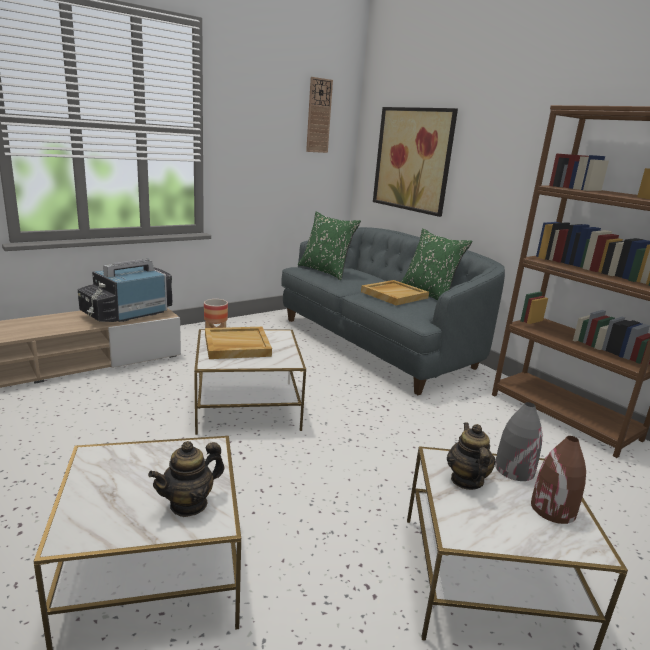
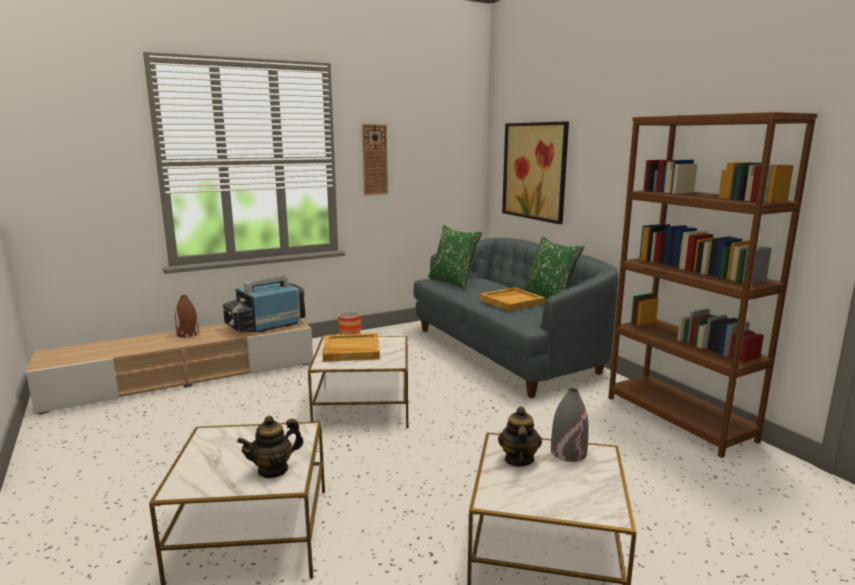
camera: 10 degrees right, 5 degrees down
(318, 116) = (445, 136): wall clock -> wall clock (375, 159)
(553, 509) = (589, 484): brown vase -> brown vase (187, 334)

